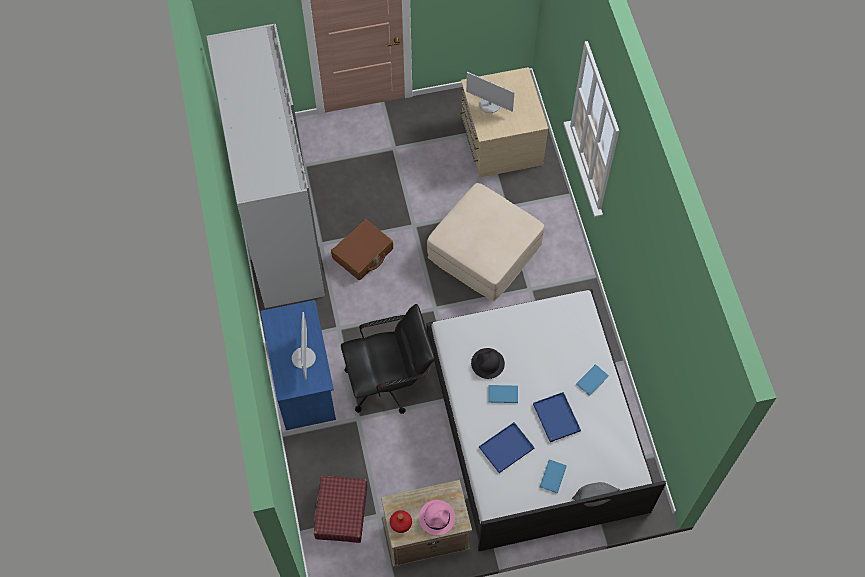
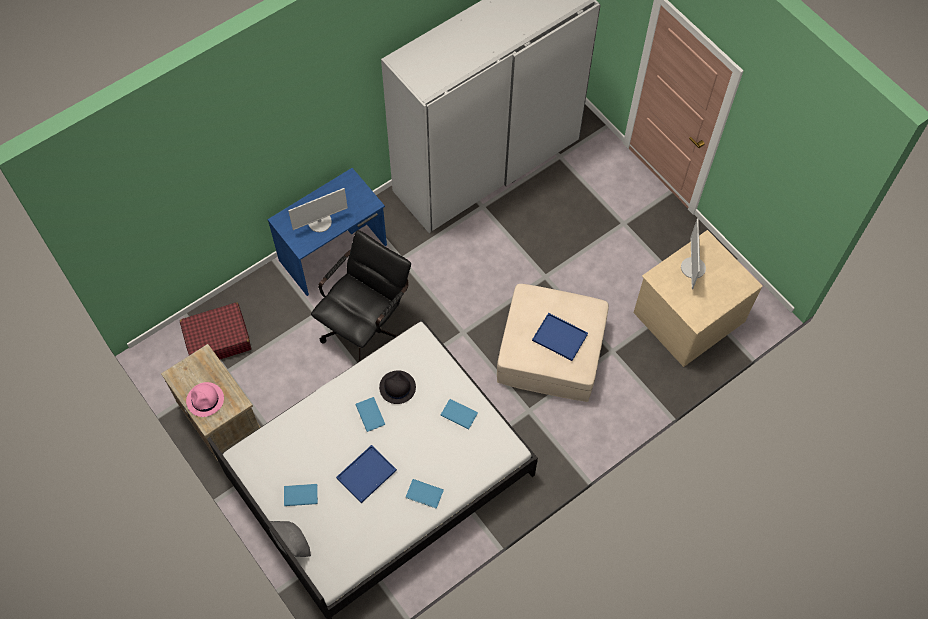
camera: 65 degrees right, 0 degrees up
(363, 254) = (490, 246): brown suitcase -> none
(389, 381) = (366, 325): black office chair -> black office chair turned 105 degrees counterclockwise
(401, 523) = (187, 371): red bottle -> none
(507, 447) = (315, 440): blue tray -> blue tray (561, 337)
(532, 326) = (458, 413): none -> blue book

